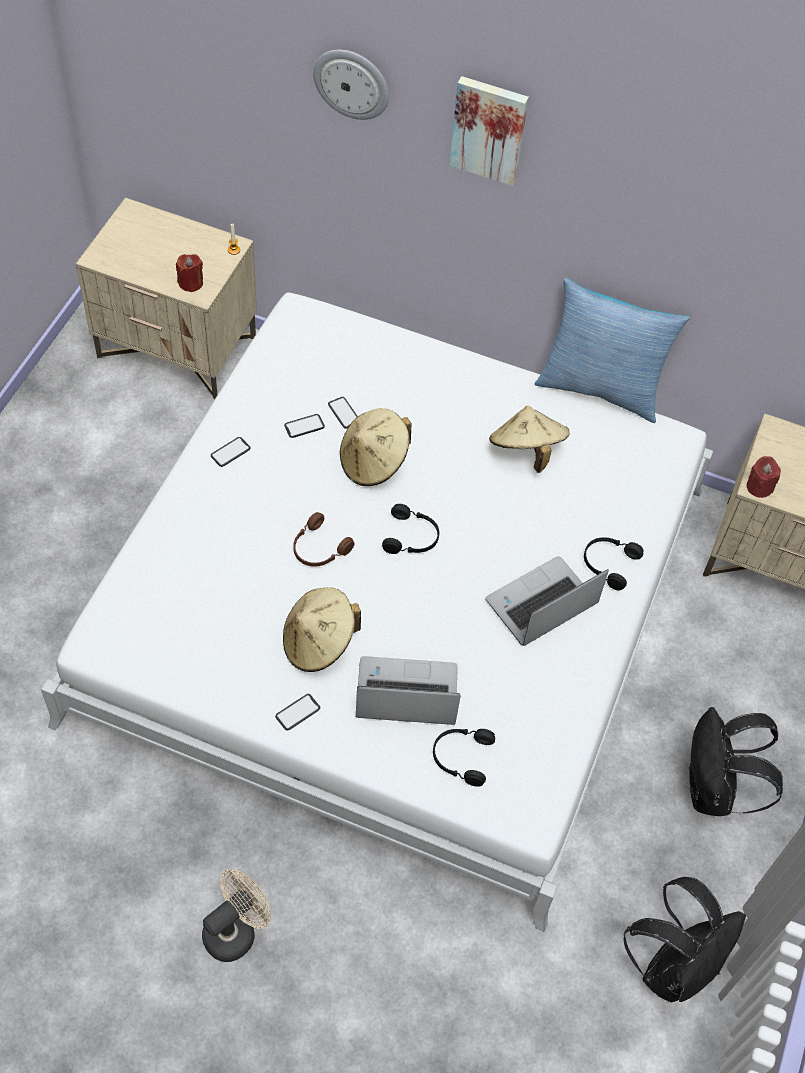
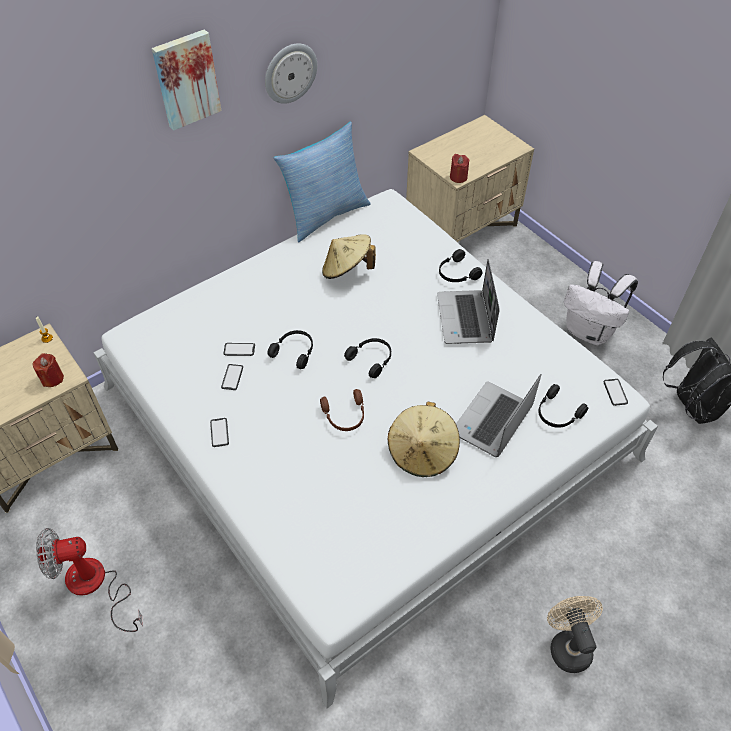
camera: 55 degrees left, 5 degrees down
(65, 471) = (95, 586): none -> fan
(297, 712) = (472, 492): phone -> phone (615, 392)
(352, 83) = (71, 120): wall clock -> wall clock (290, 73)
(373, 462) = (294, 351): beige hat -> black headphones
(713, 791) = (589, 332): black backpack -> white backpack

